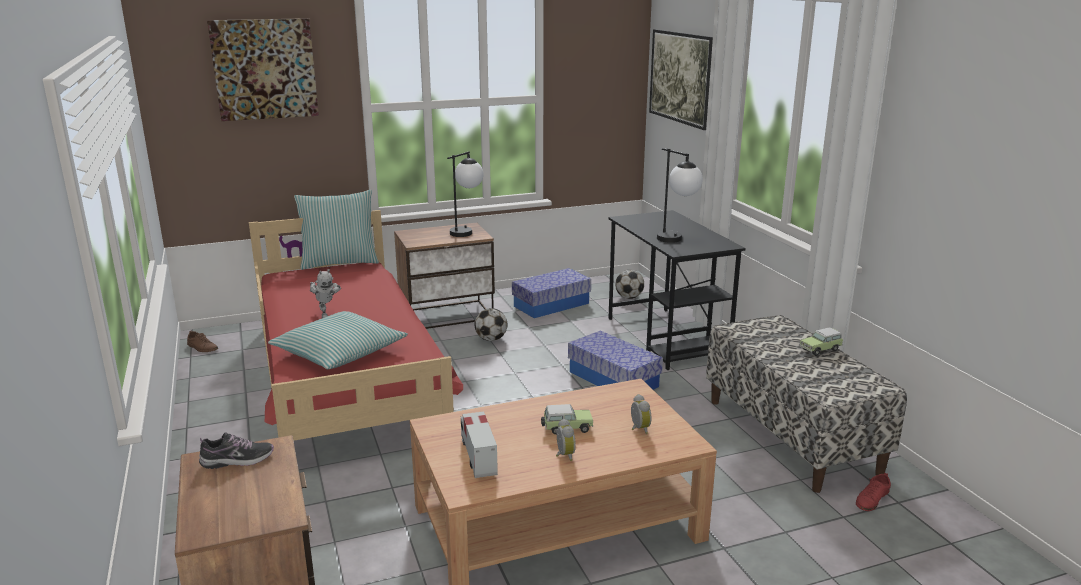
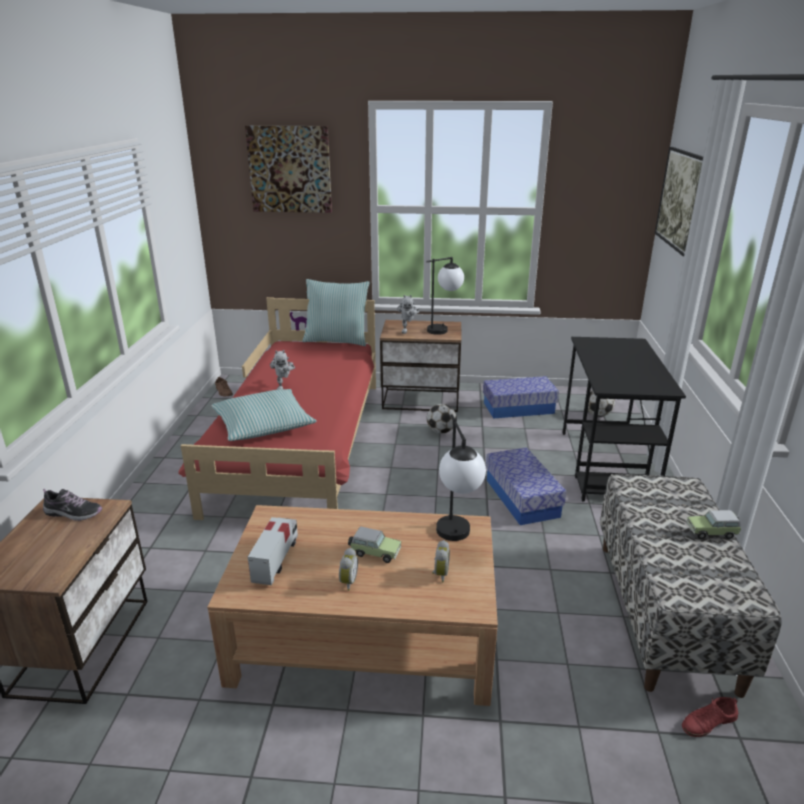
camera: 25 degrees right, 5 degrees up
(429, 237) = (407, 330): none -> toy robot
(676, 241) = (616, 375): table lamp -> table lamp (456, 539)

